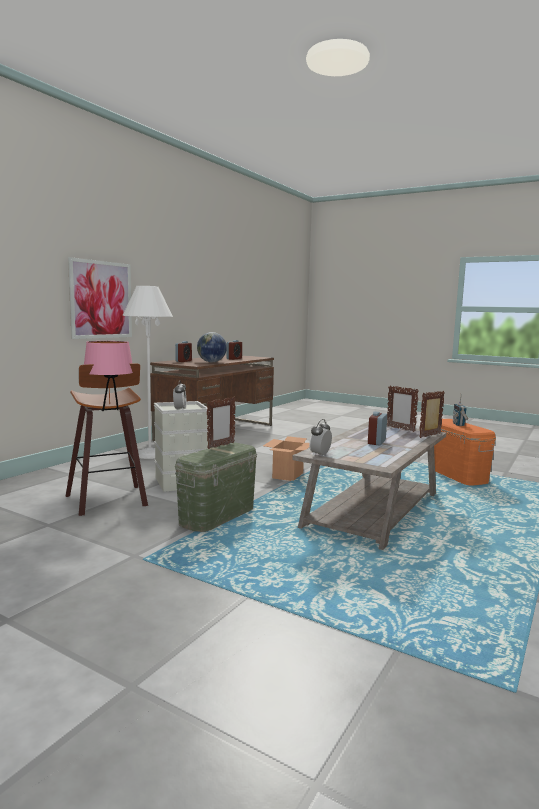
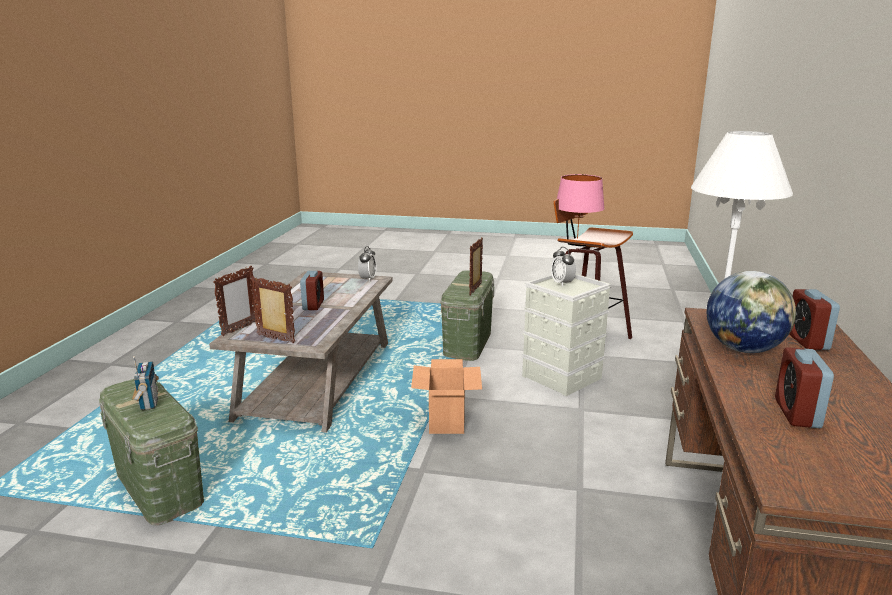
camera: 160 degrees right, 10 degrees up
(101, 299) = (827, 158): picture -> none
(457, 475) = (158, 487): orange storage box -> green storage box

